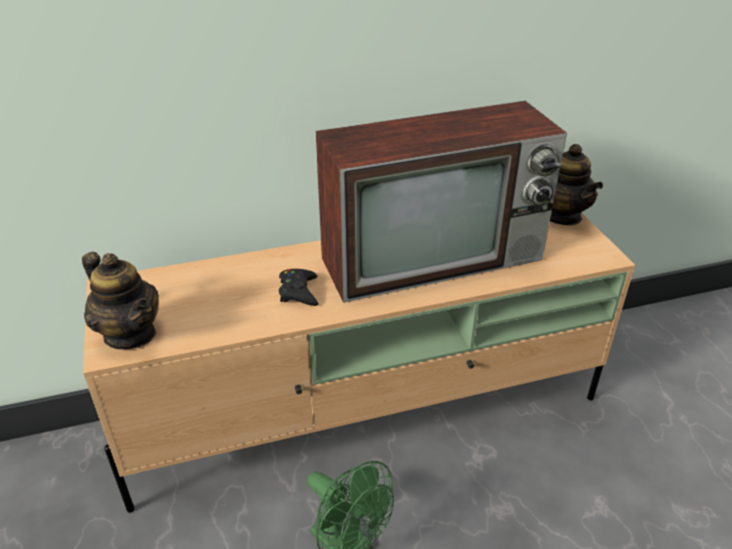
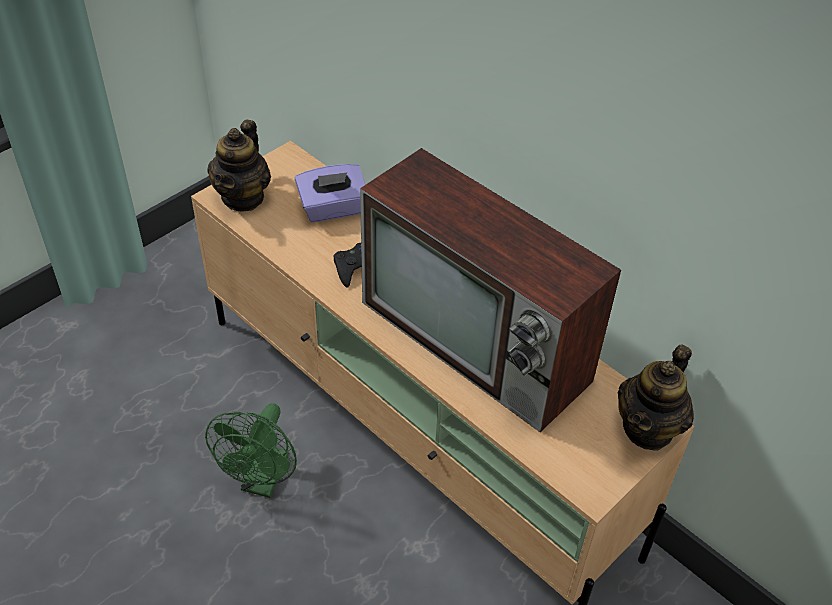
camera: 60 degrees right, 10 degrees up
(211, 282) = (333, 209): none -> purple tissue box

